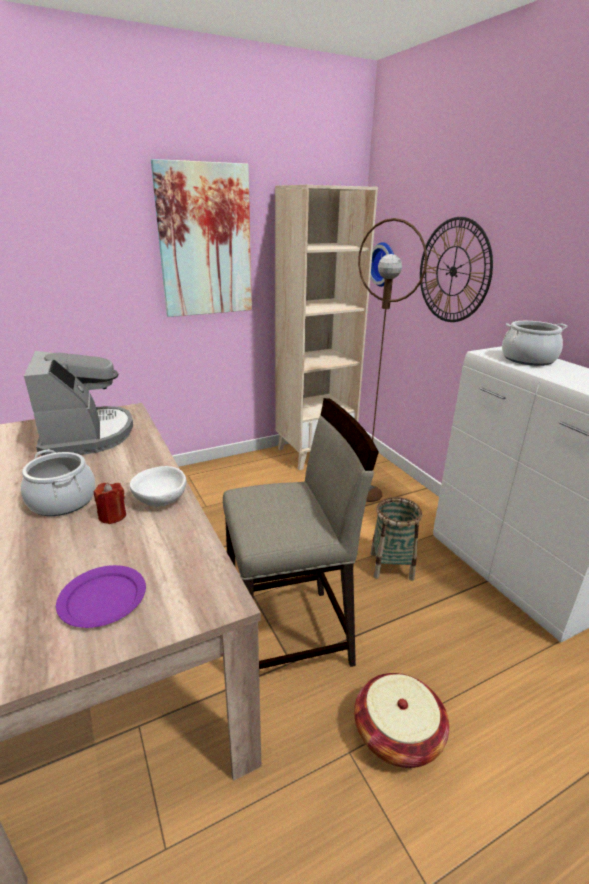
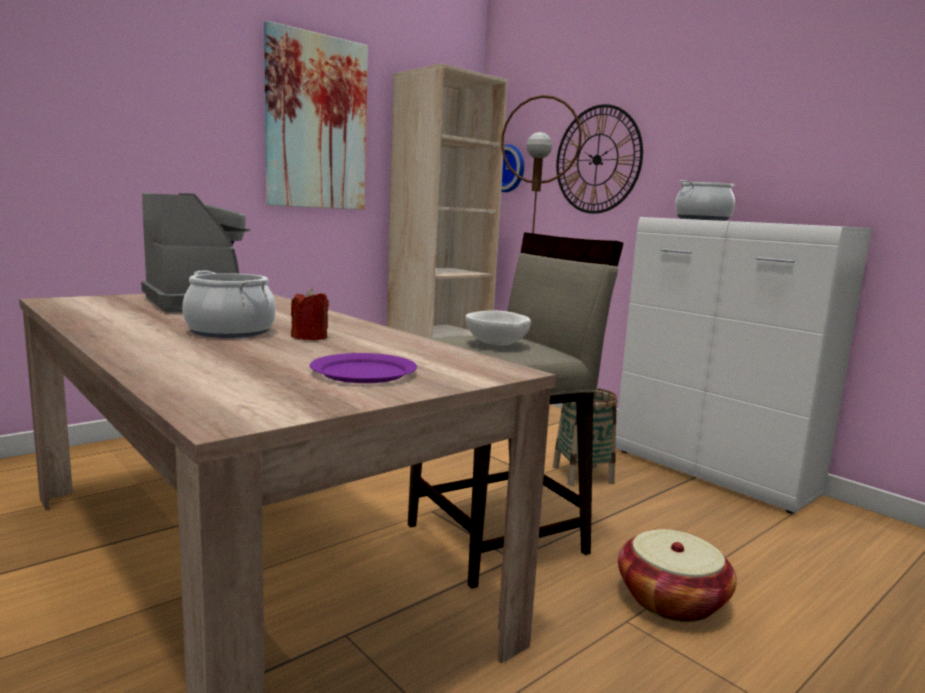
camera: 15 degrees left, 15 degrees down
(160, 500) = (358, 330): white bowl -> white bowl (495, 344)

